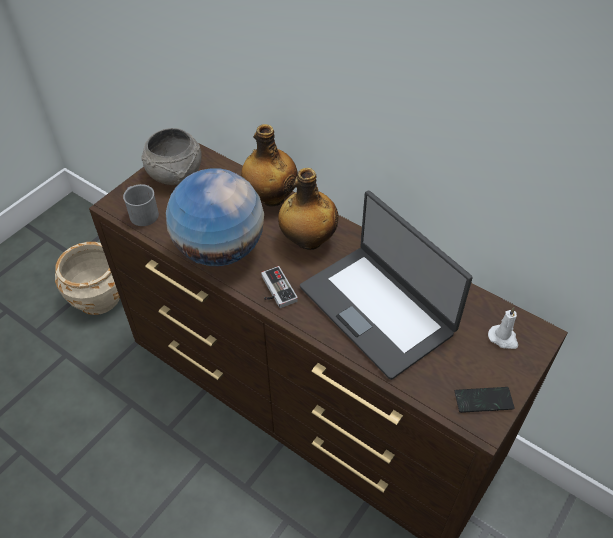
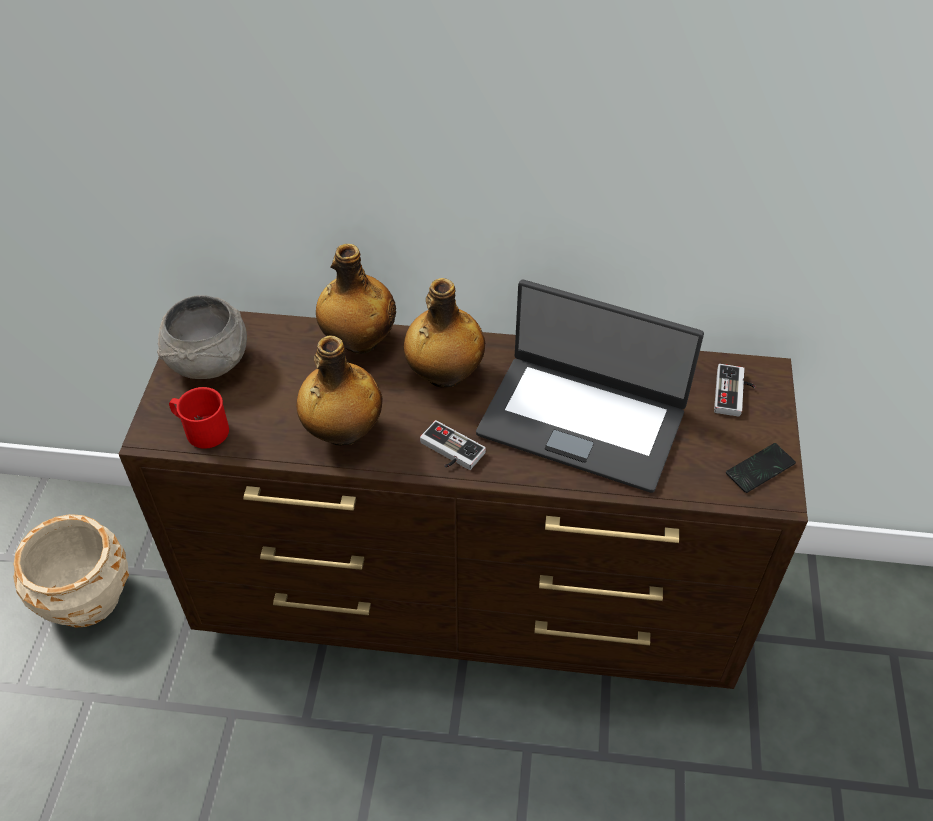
camera: 30 degrees left, 0 degrees up
(142, 213) = (201, 429): grey mug -> red mug
(220, 249) = (343, 432): globe -> bottle
(503, 338) = (734, 394): white candle -> game controller

